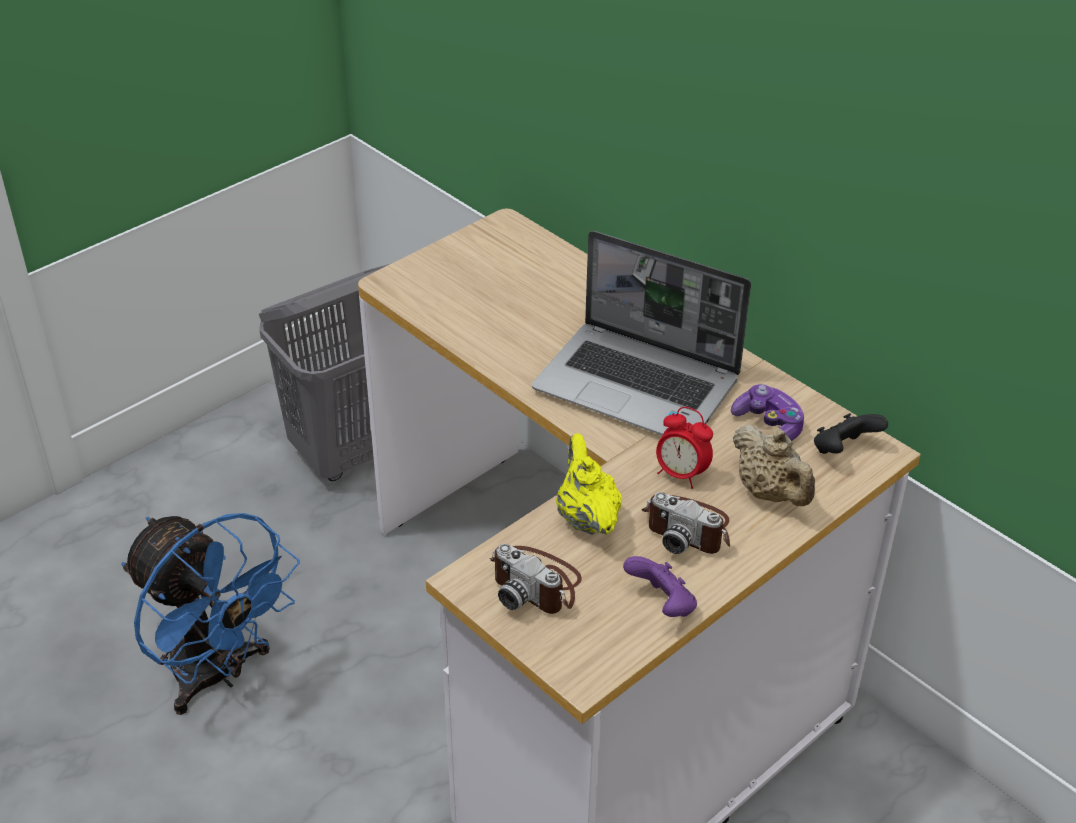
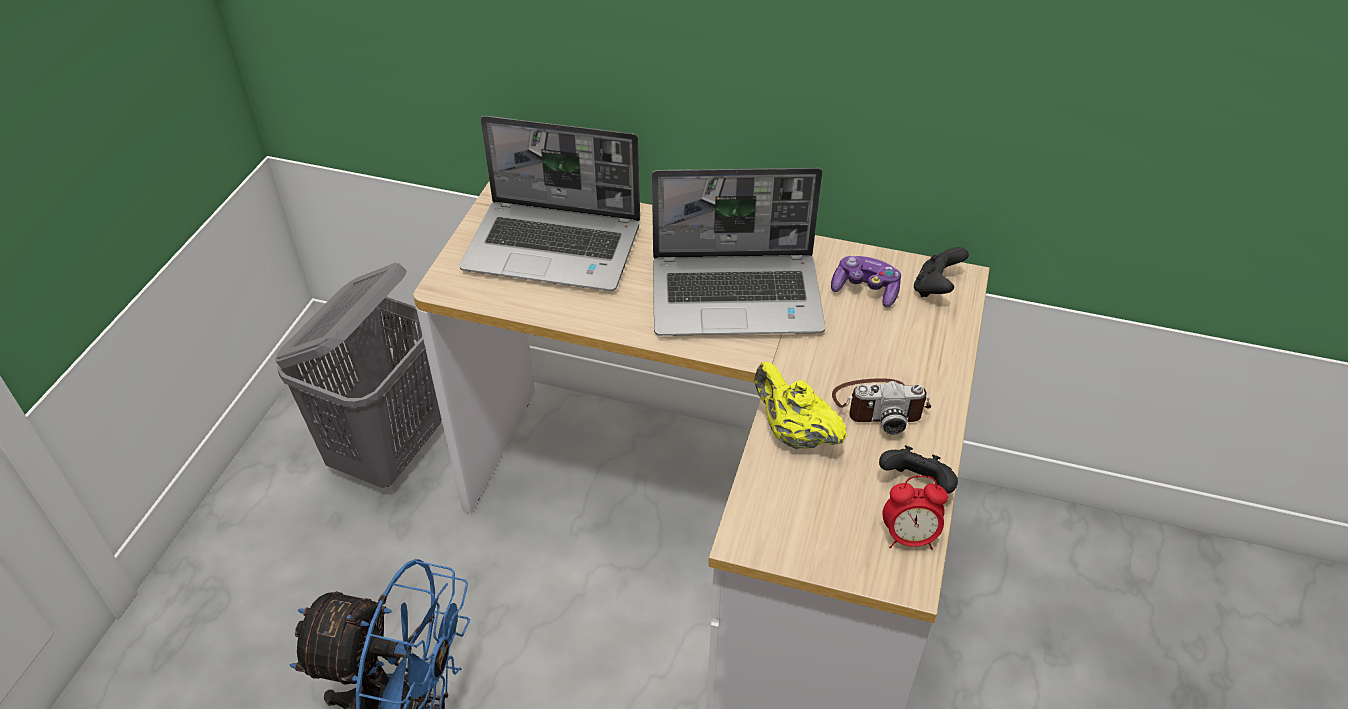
camera: 30 degrees left, 5 degrees up
(509, 285) = (555, 247): none -> laptop
(536, 583) = (804, 514): camera -> none
(662, 605) = (916, 484): purple game controller -> black game controller
(681, 474) = (835, 361): alarm clock -> alarm clock (909, 537)
(770, 493) = (914, 347): beige teapot -> none

